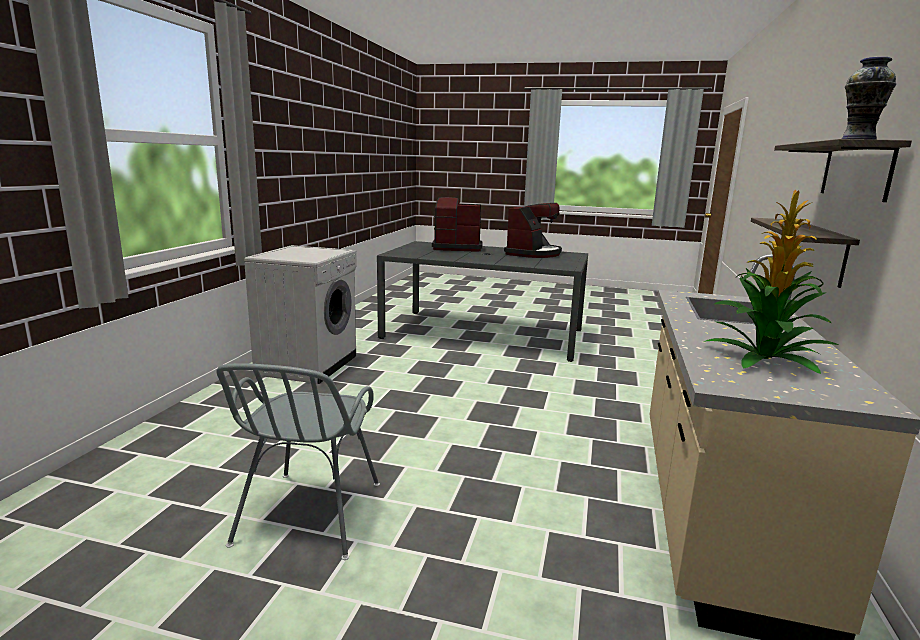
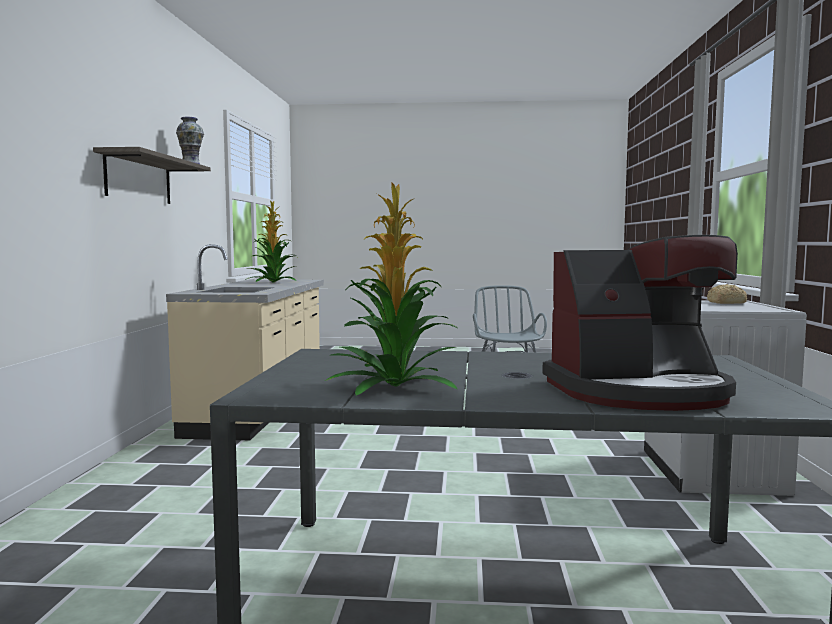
camera: 170 degrees right, 10 degrees down
(281, 255) = (725, 303): none -> bread
(533, 253) = (393, 385): coffee machine -> potted plant
(818, 250) = (119, 251): shelf -> none

